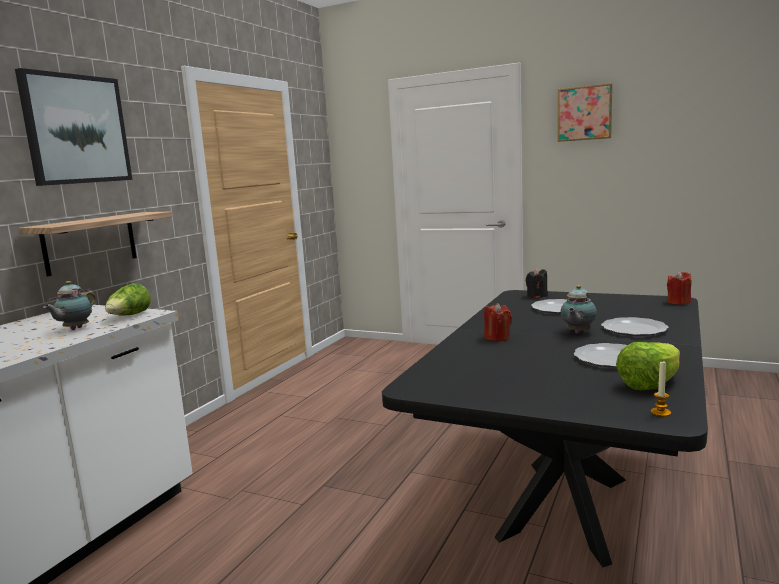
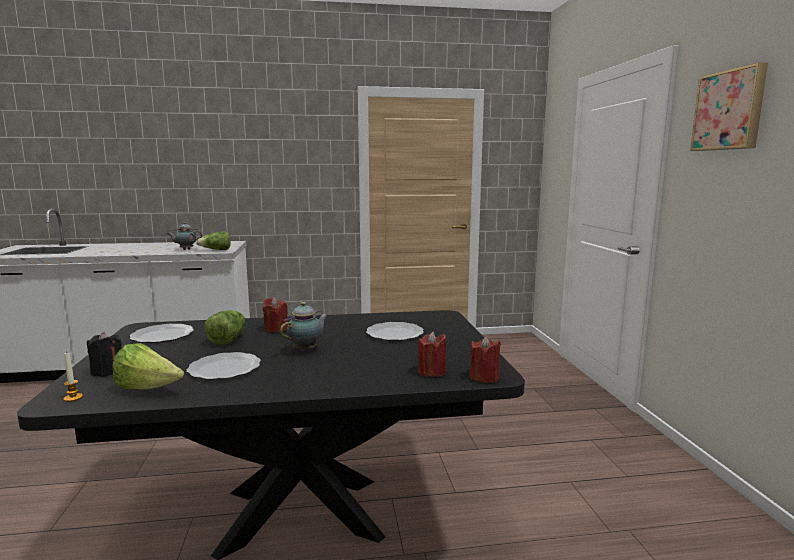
camera: 55 degrees right, 0 degrees up
(76, 129) = (260, 135): picture -> none
(90, 243) = (261, 205): shelf -> none
(513, 354) = (228, 339): none -> lettuce
(537, 296) = (439, 321): black candle -> black candle (107, 371)
(577, 333) = (307, 350): teapot -> teapot turned 135 degrees clockwise
(633, 329) = (334, 367): plate -> plate (162, 335)
(660, 310) = (432, 372): none -> red candle

